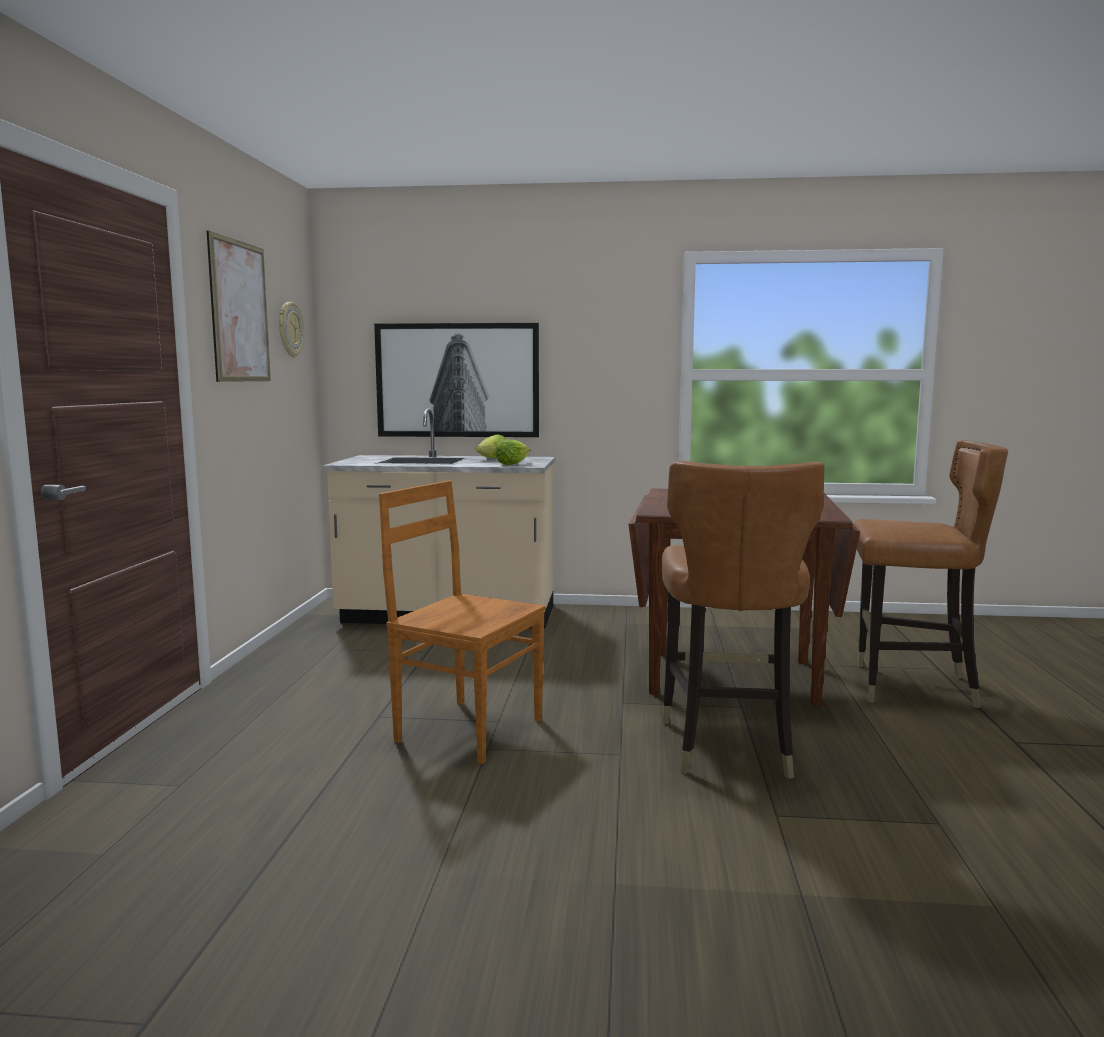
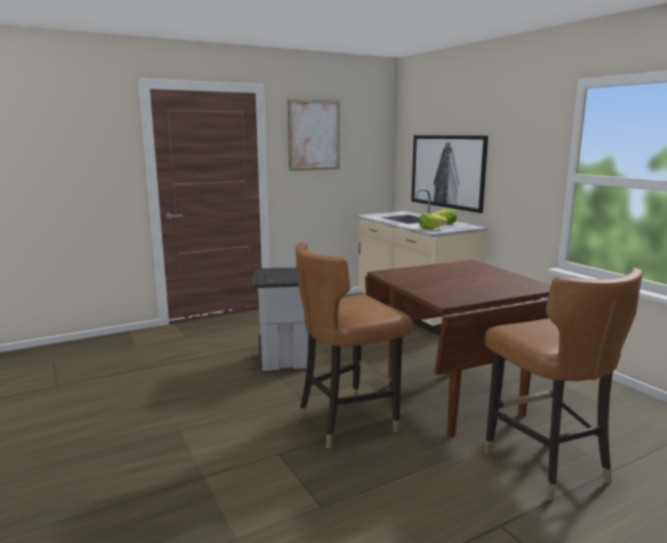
camera: 55 degrees right, 5 degrees up
(289, 329) = (365, 140): wall clock -> none
(466, 729) = (286, 360): brown chair -> grey trash can

